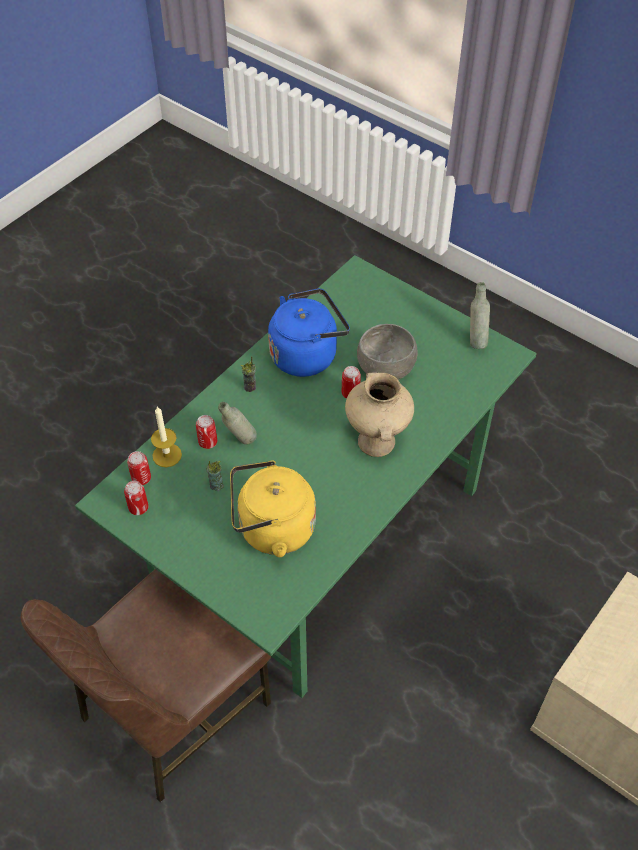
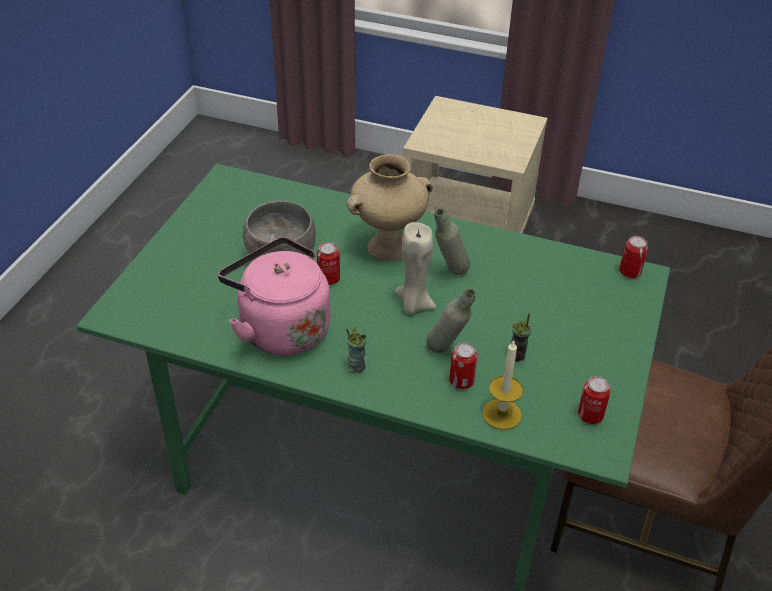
camera: 110 degrees left, 10 degrees down
(141, 478) = (549, 427): can -> can (629, 272)
(272, 529) = (543, 297): yellow kettle -> none
(300, 438) = (413, 304): none -> beige candle
(307, 354) = (280, 328): blue kettle -> pink kettle
(476, 340) = (211, 202): grey bottle -> grey bottle (449, 273)

